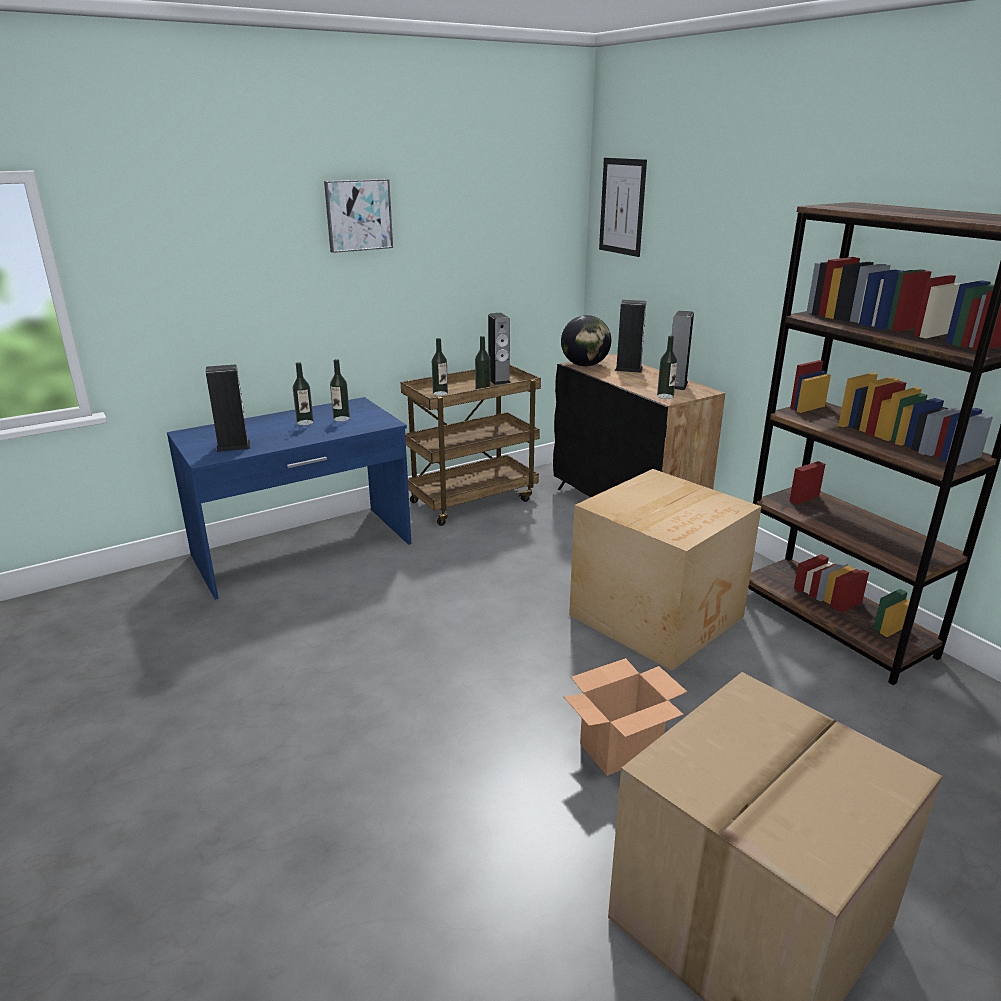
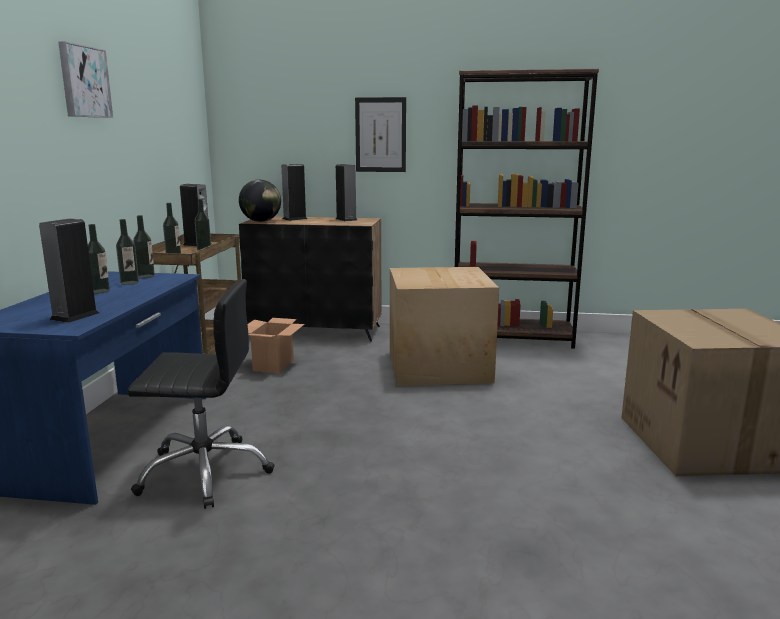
camera: 50 degrees left, 10 degrees down
(296, 613) = (205, 472): none -> black office chair
(621, 748) = (543, 420): cardboard box -> cardboard box (273, 365)
(622, 206) = (248, 97): picture -> picture (380, 135)
(665, 396) = (357, 223): bottle -> bottle (146, 276)

